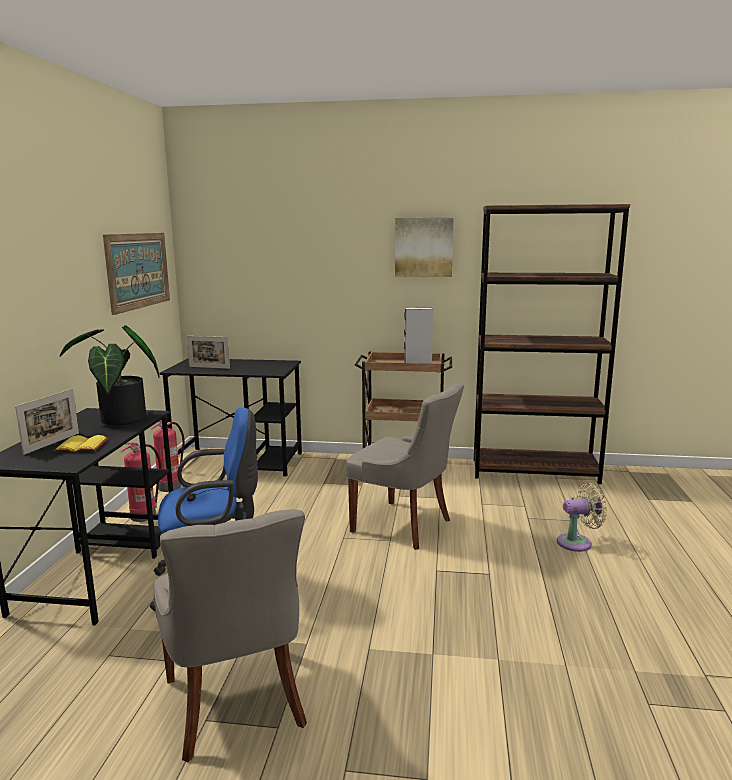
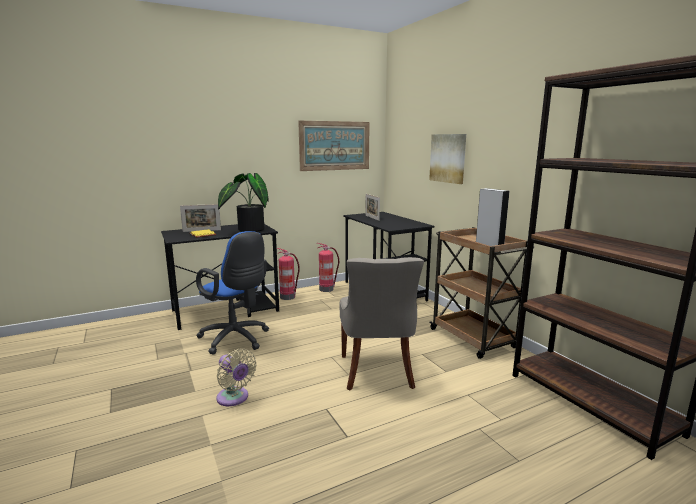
camera: 55 degrees right, 0 degrees up
(237, 704) = (127, 391): grey chair -> none
(423, 247) = (527, 130): picture -> picture (448, 158)
(577, 542) = (472, 477): beige fan -> beige fan (234, 398)

